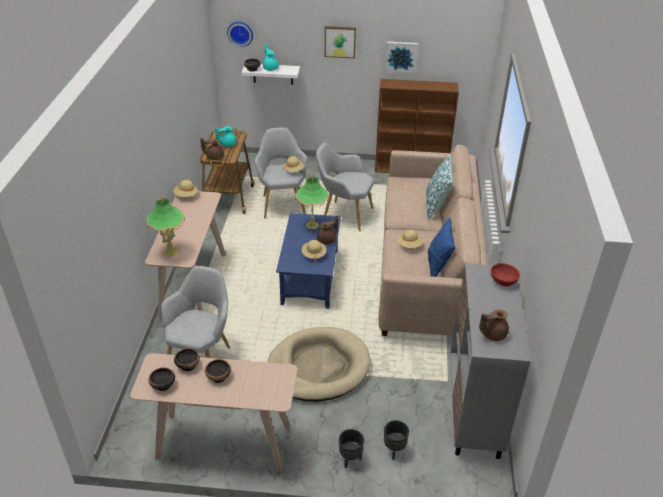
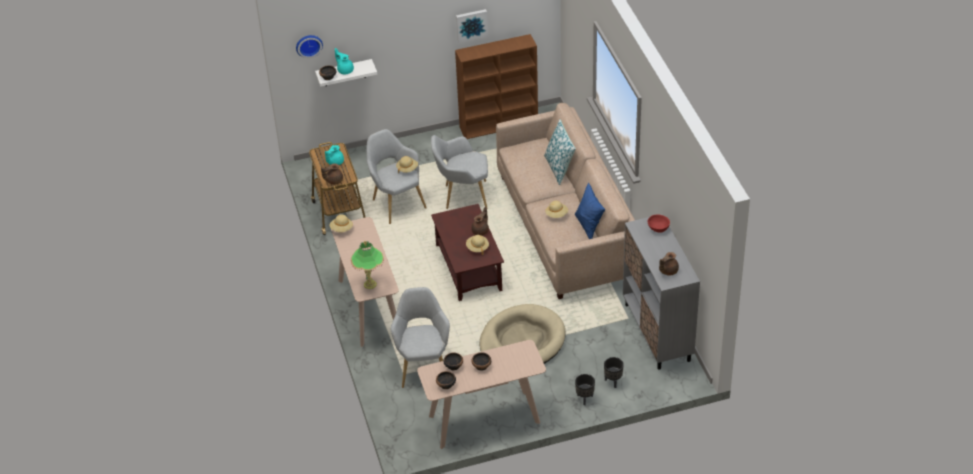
camera: 20 degrees left, 5 degrees up
(310, 277) = (469, 268): blue coffee table -> brown coffee table
(312, 225) = (458, 220): table lamp -> none
(340, 41) = (410, 27): picture -> none

